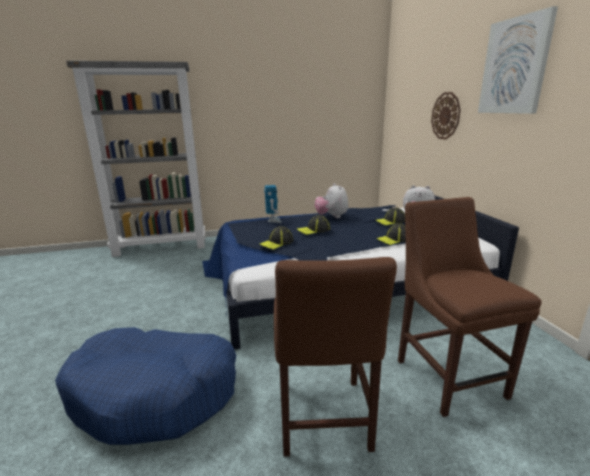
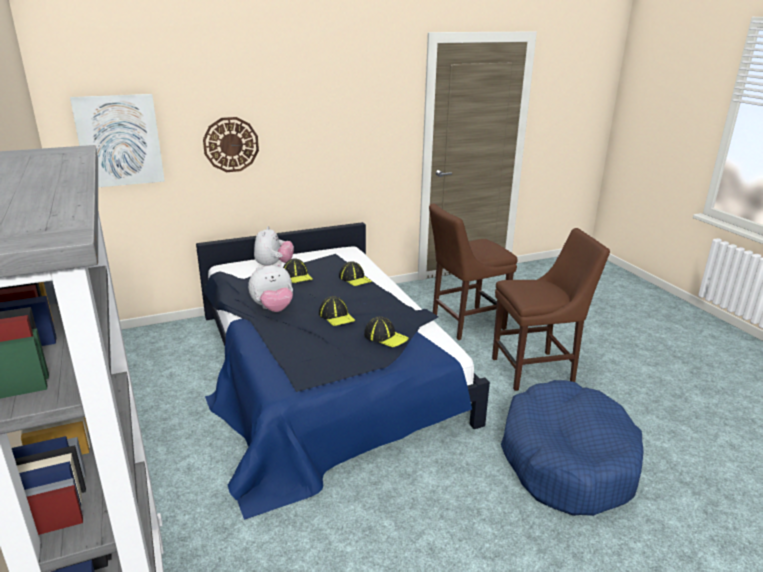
camera: 100 degrees left, 5 degrees up
(273, 221) = (287, 351): toy robot -> none
(514, 66) = (320, 93): picture -> picture (119, 140)

